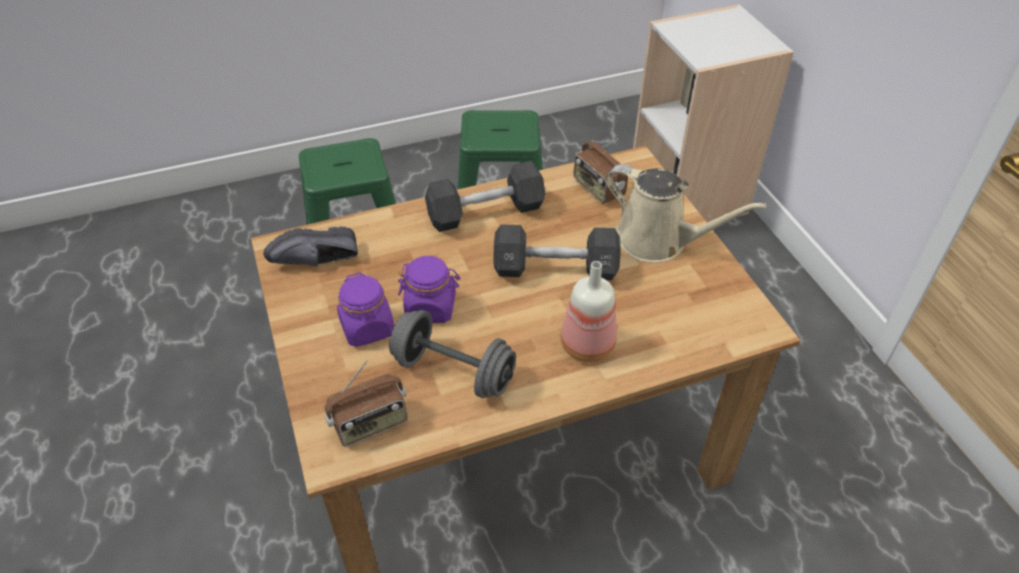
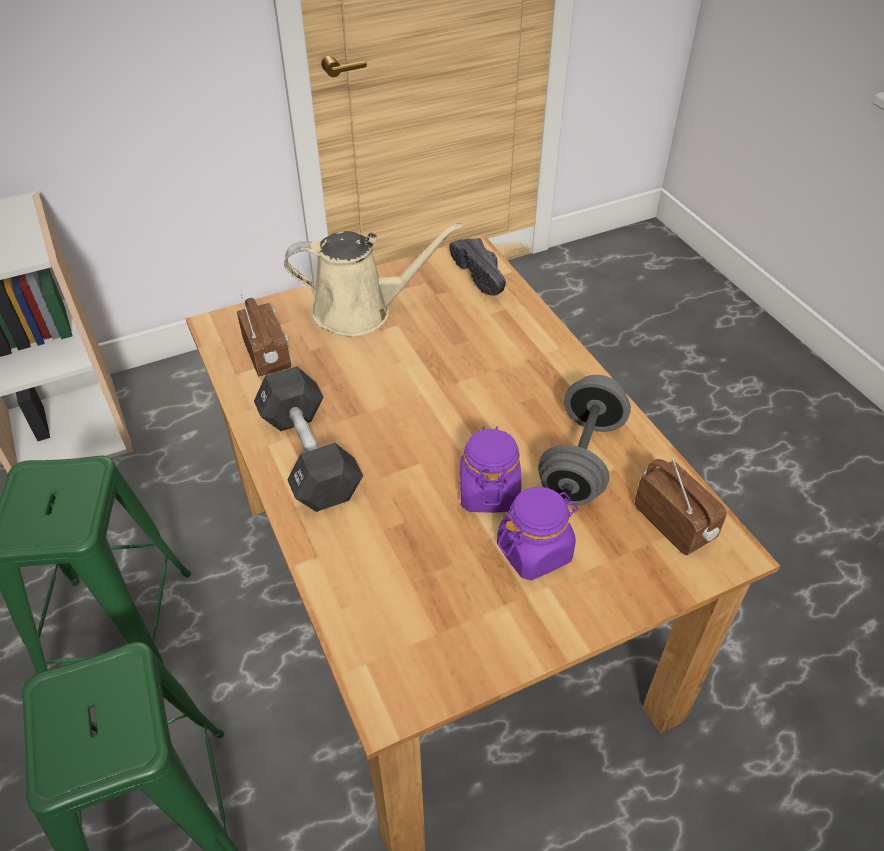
camera: 95 degrees left, 0 degrees up
(317, 263) = (421, 636): black shoe -> black shoe (483, 276)
(555, 269) = (410, 387): black dumbbell -> none
(588, 346) = (521, 359): bottle -> none
(598, 189) = (268, 356): radio -> radio turned 75 degrees counterclockwise
(658, 241) = (360, 311): beige watering can -> beige watering can turned 60 degrees clockwise

